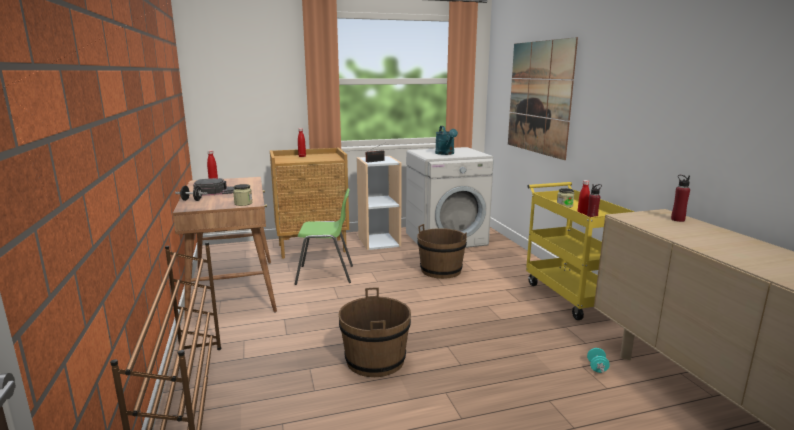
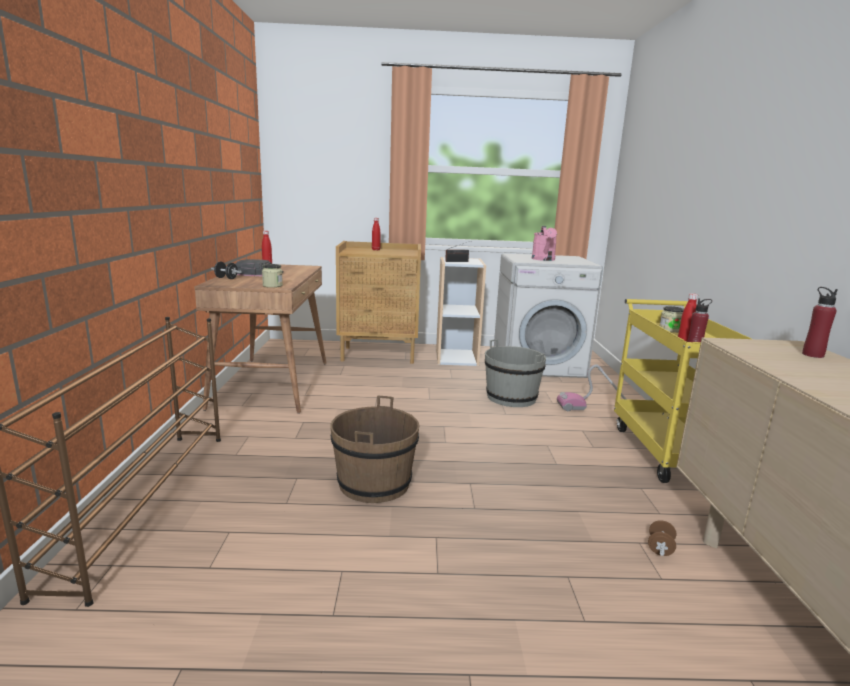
camera: 15 degrees right, 0 degrees up
(325, 275) = (376, 383): green chair -> none
(441, 270) = (511, 397): brown bucket -> grey bucket
(446, 154) = (544, 259): turquoise watering can -> pink watering can
(507, 269) = (597, 408): none -> vacuum cleaner
(539, 97) = (667, 192): picture -> none
(597, 367) = (660, 548): turquoise dumbbell -> brown dumbbell

